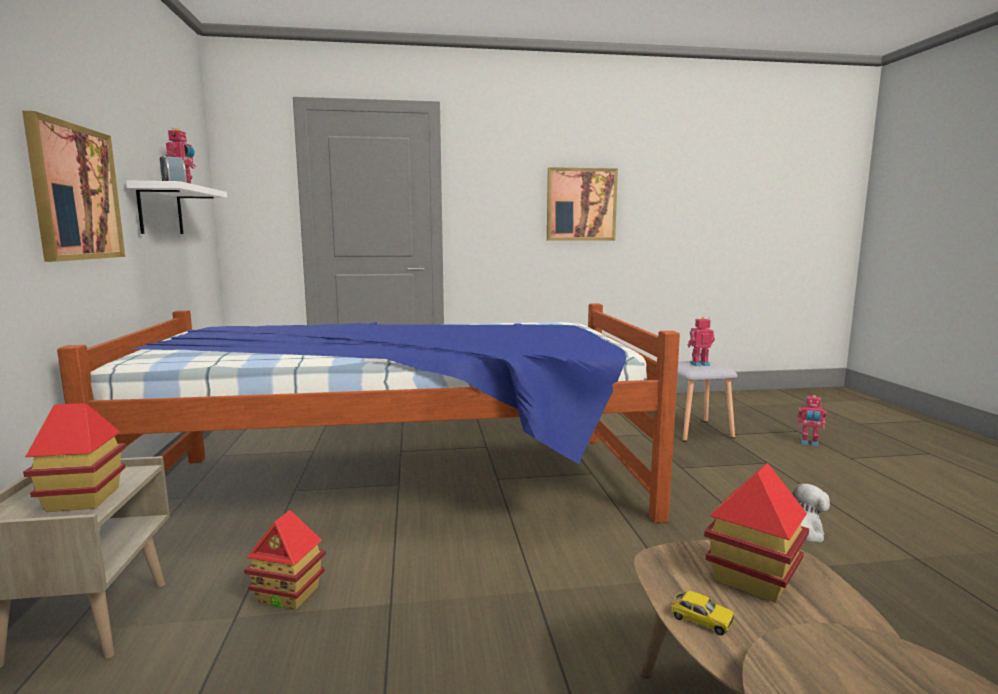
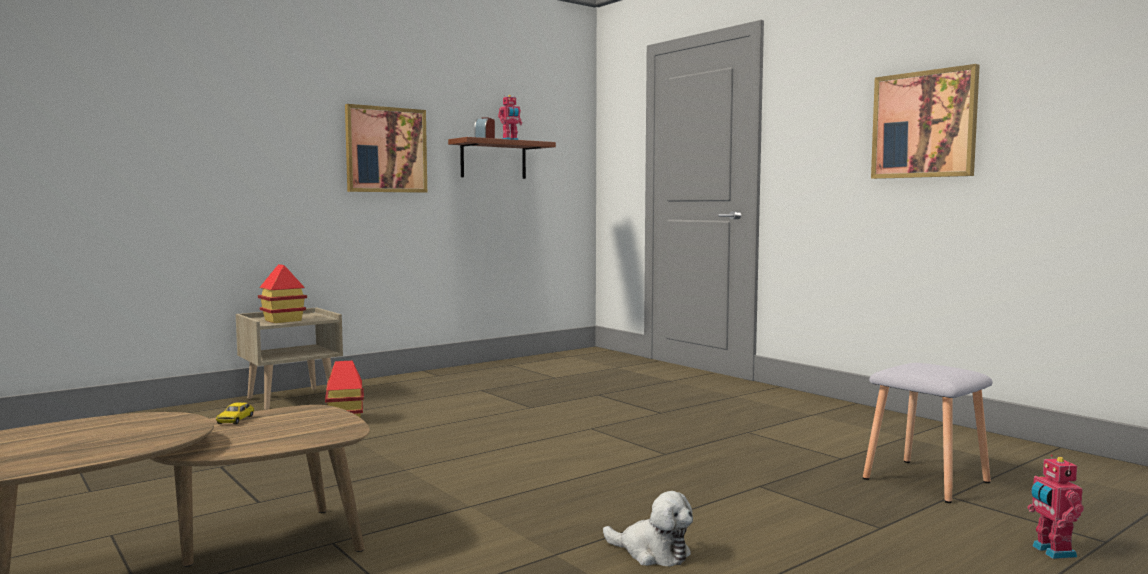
camera: 60 degrees right, 5 degrees down
(160, 210) = (493, 159): white shelf -> brown shelf
(401, 488) = (525, 409): bed -> none
(699, 364) = (924, 368): toy robot -> none
(752, 579) = (297, 426): toy house -> none

